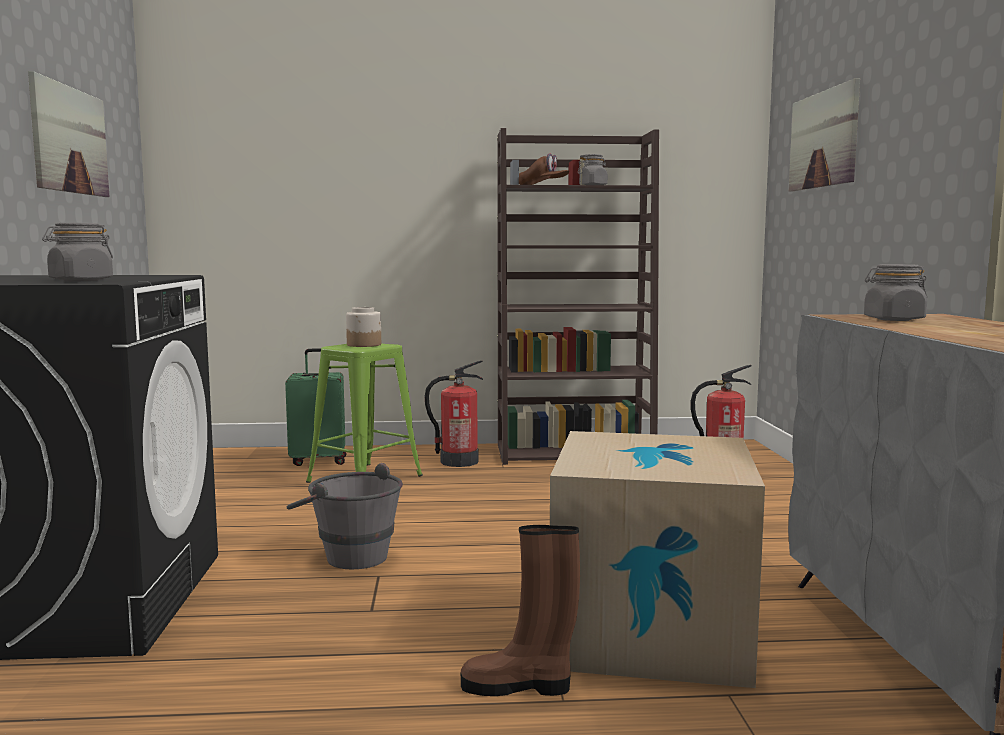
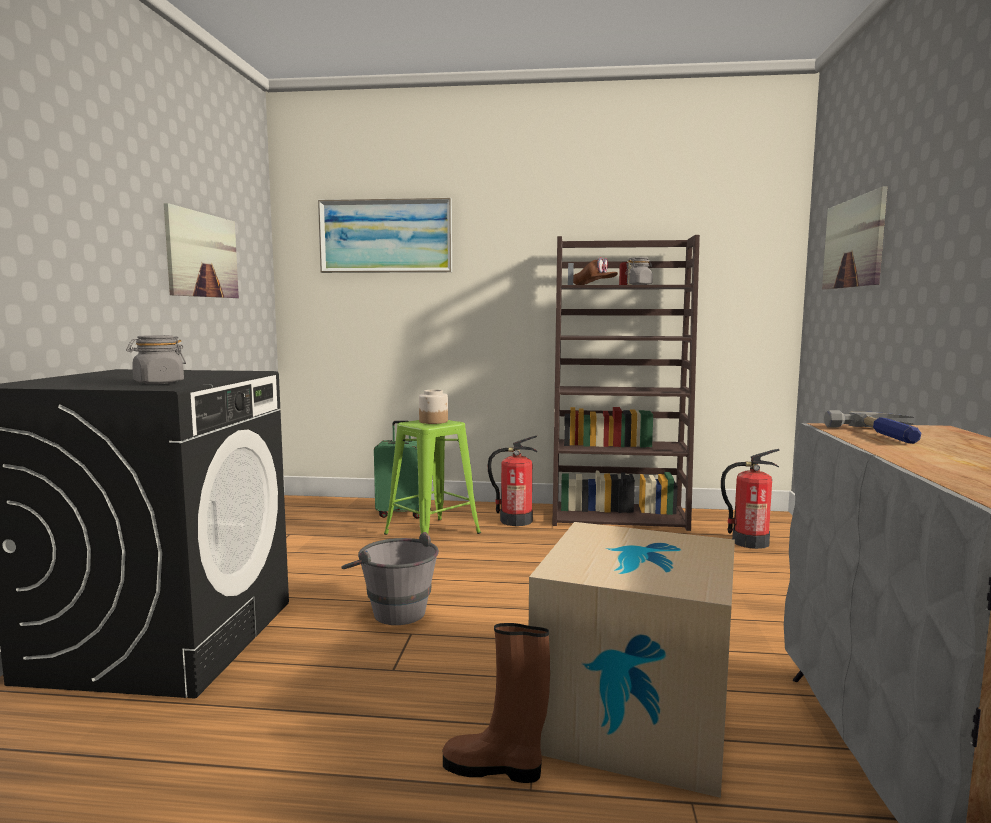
camera: 10 degrees right, 0 degrees up
(288, 125) = (386, 236): none -> picture
(893, 319) = (889, 435): grey jar -> hammer

